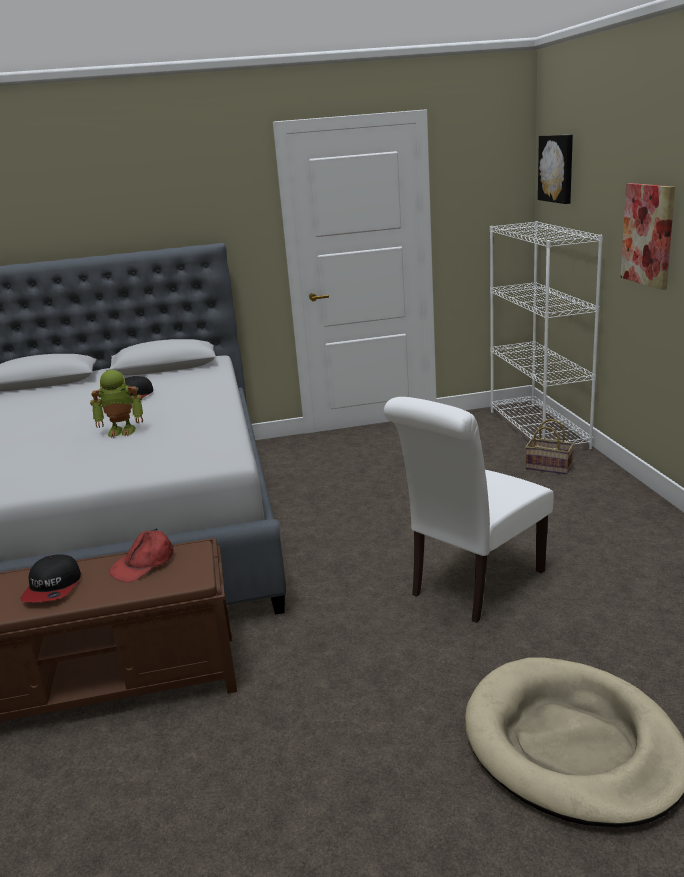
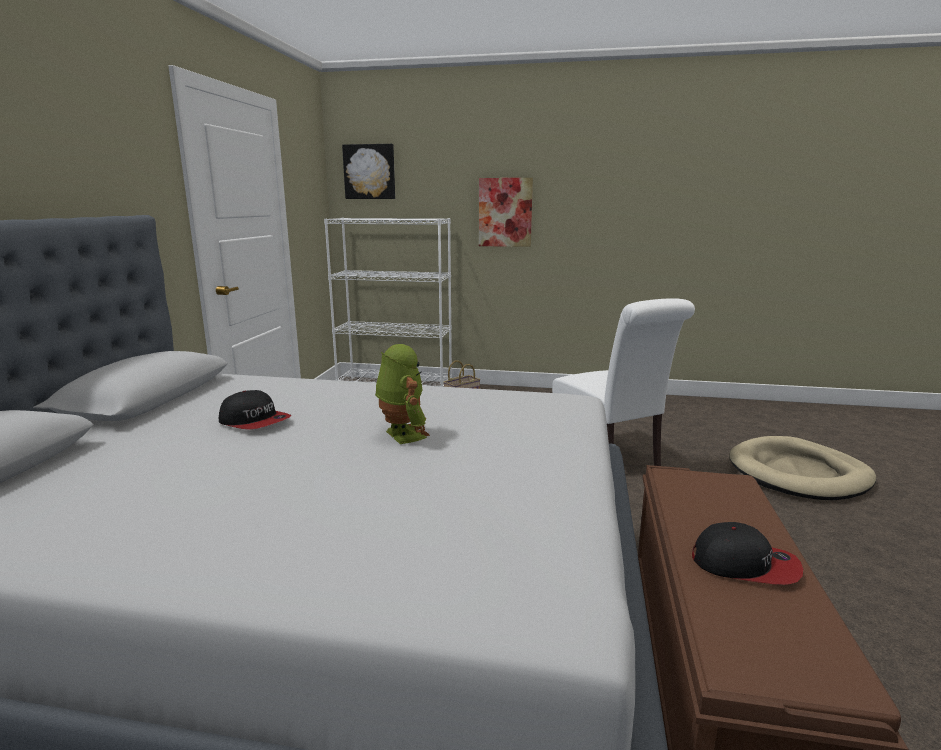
camera: 70 degrees left, 5 degrees down
(122, 430) = (401, 435): toy robot -> toy robot turned 45 degrees counterclockwise
(143, 564) = (697, 503): red cap -> none

